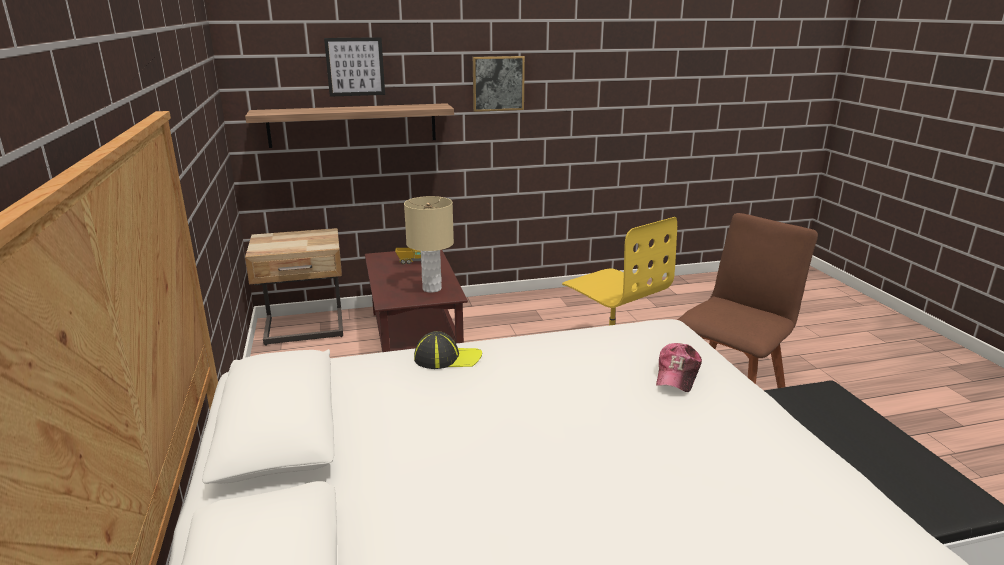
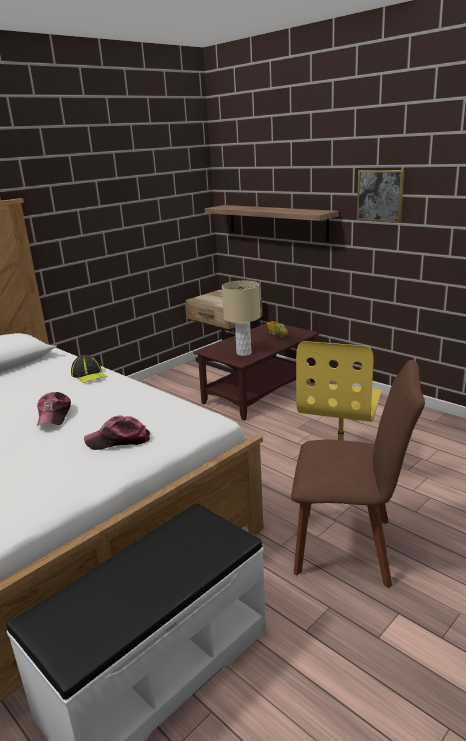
camera: 60 degrees right, 0 degrees up
(355, 67) = (279, 177): picture -> none
(563, 400) = (54, 415): none -> cap

